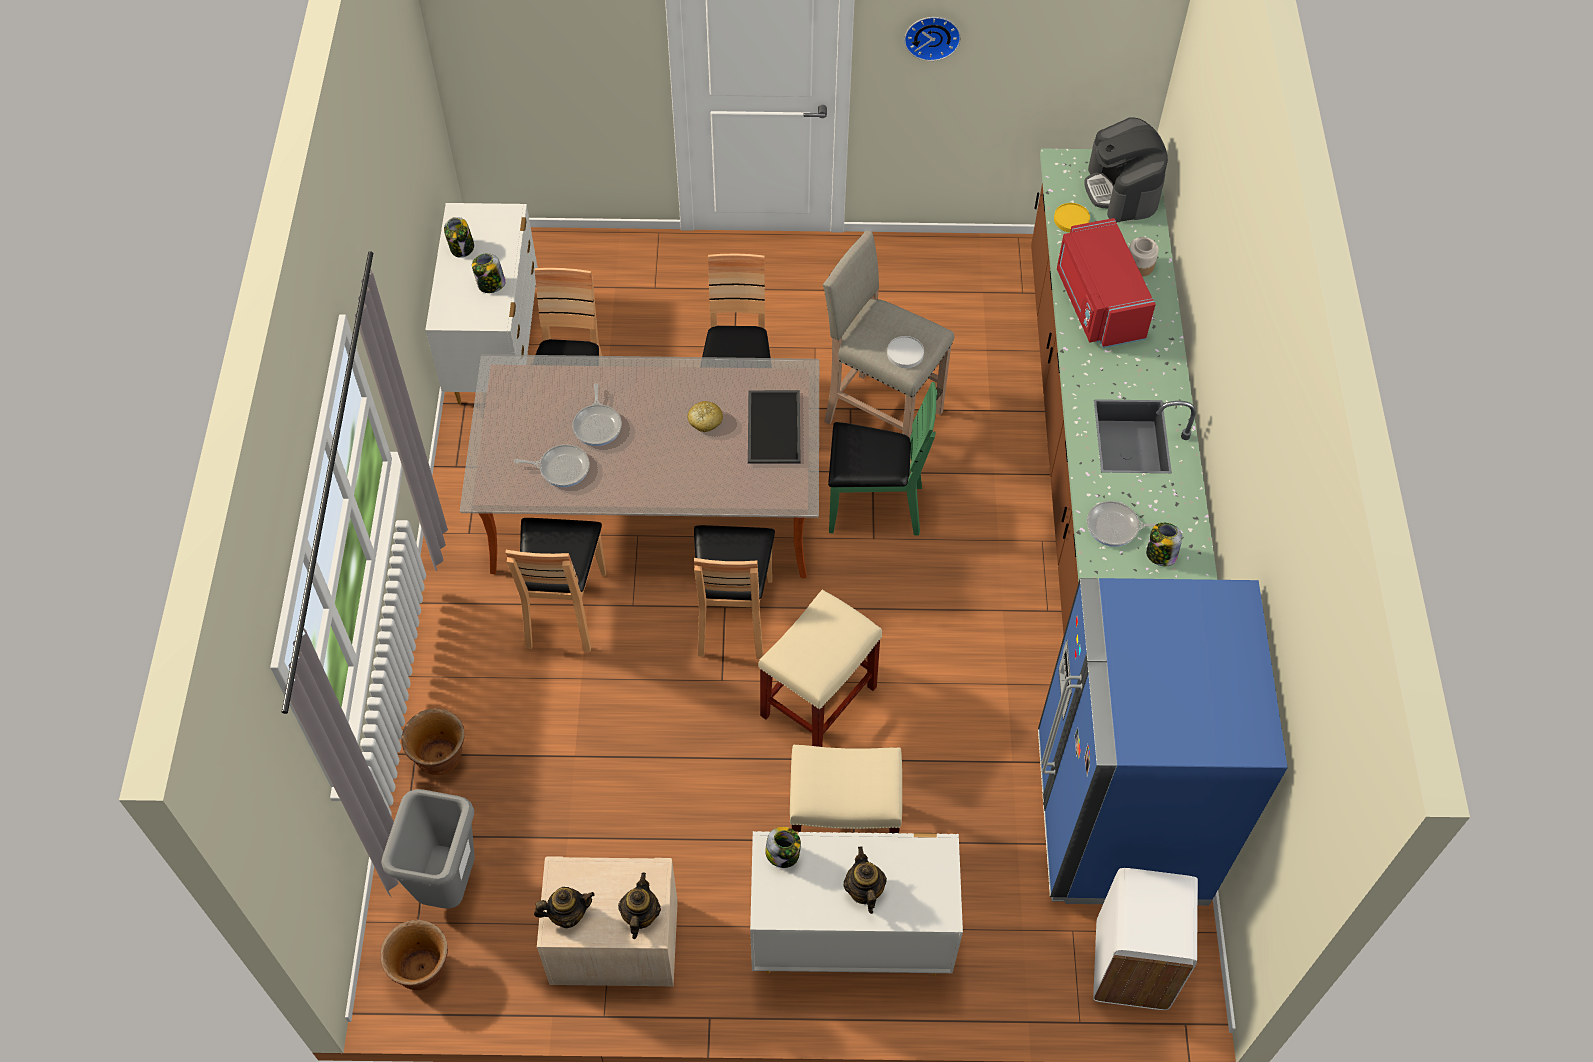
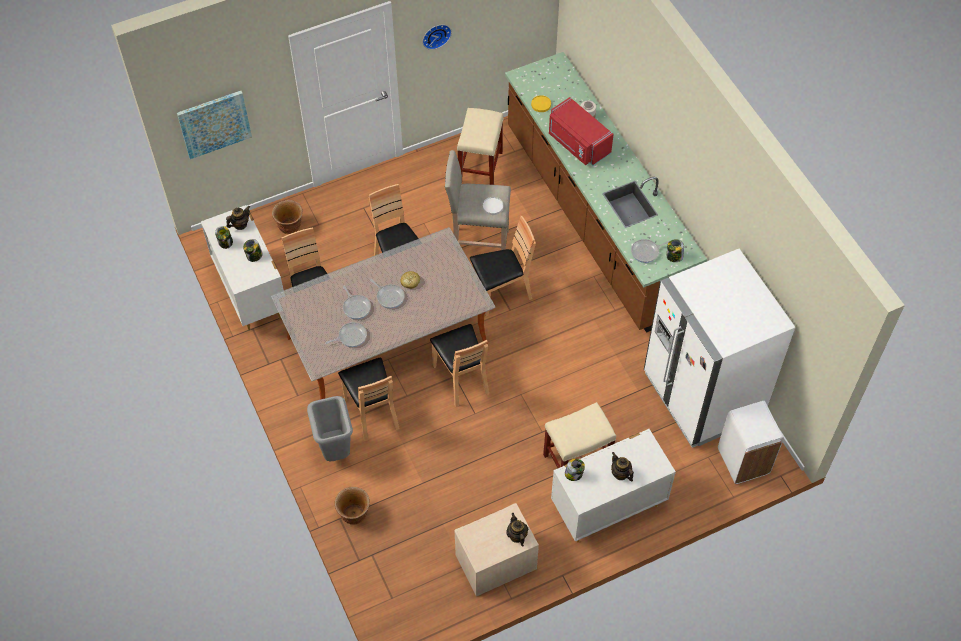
camera: 25 degrees left, 0 degrees up
(422, 969) = (408, 619): brown planter -> brown planter (290, 227)
(449, 884) = (397, 573): grey trash can -> grey trash can (335, 451)
(515, 51) = (214, 123): none -> picture
(567, 914) = (481, 551): teapot -> teapot (240, 224)
(659, 430) = (389, 296): none -> frying pan
(772, 426) = (446, 271): tray -> none
(818, 703) = (529, 403): beige stool -> beige stool (480, 168)
(874, 506) = (501, 293): green chair -> brown chair
(1119, 819) = (702, 395): blue fridge -> white fridge
(1122, 190) = (557, 79): coffee machine -> none

